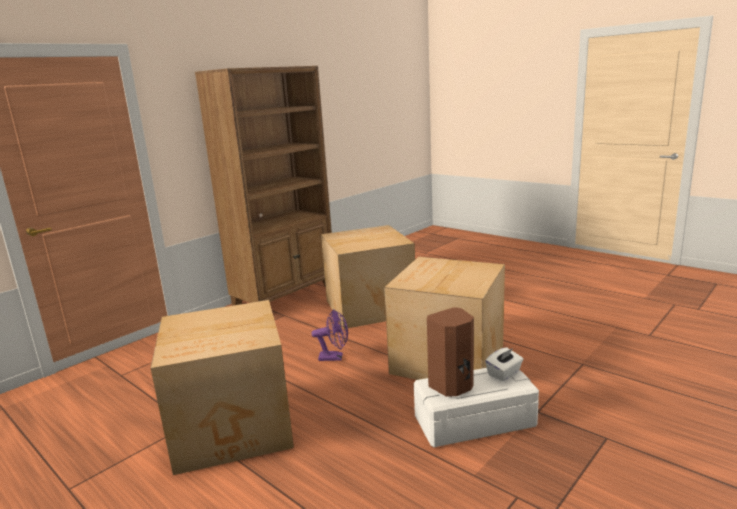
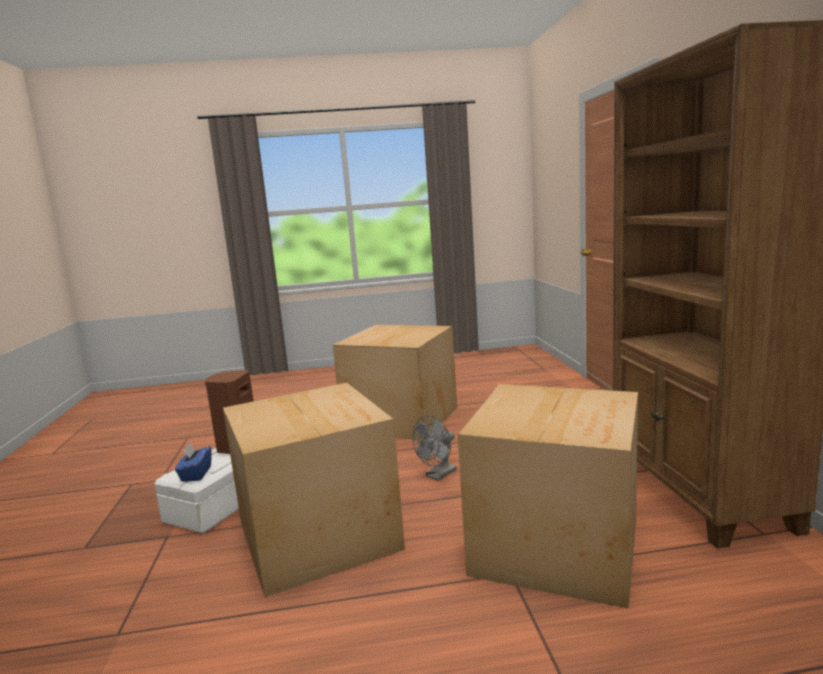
camera: 130 degrees right, 5 degrees down
(335, 357) = (438, 475): purple fan -> grey fan
(504, 373) = (196, 474): white tissue box -> blue tissue box

